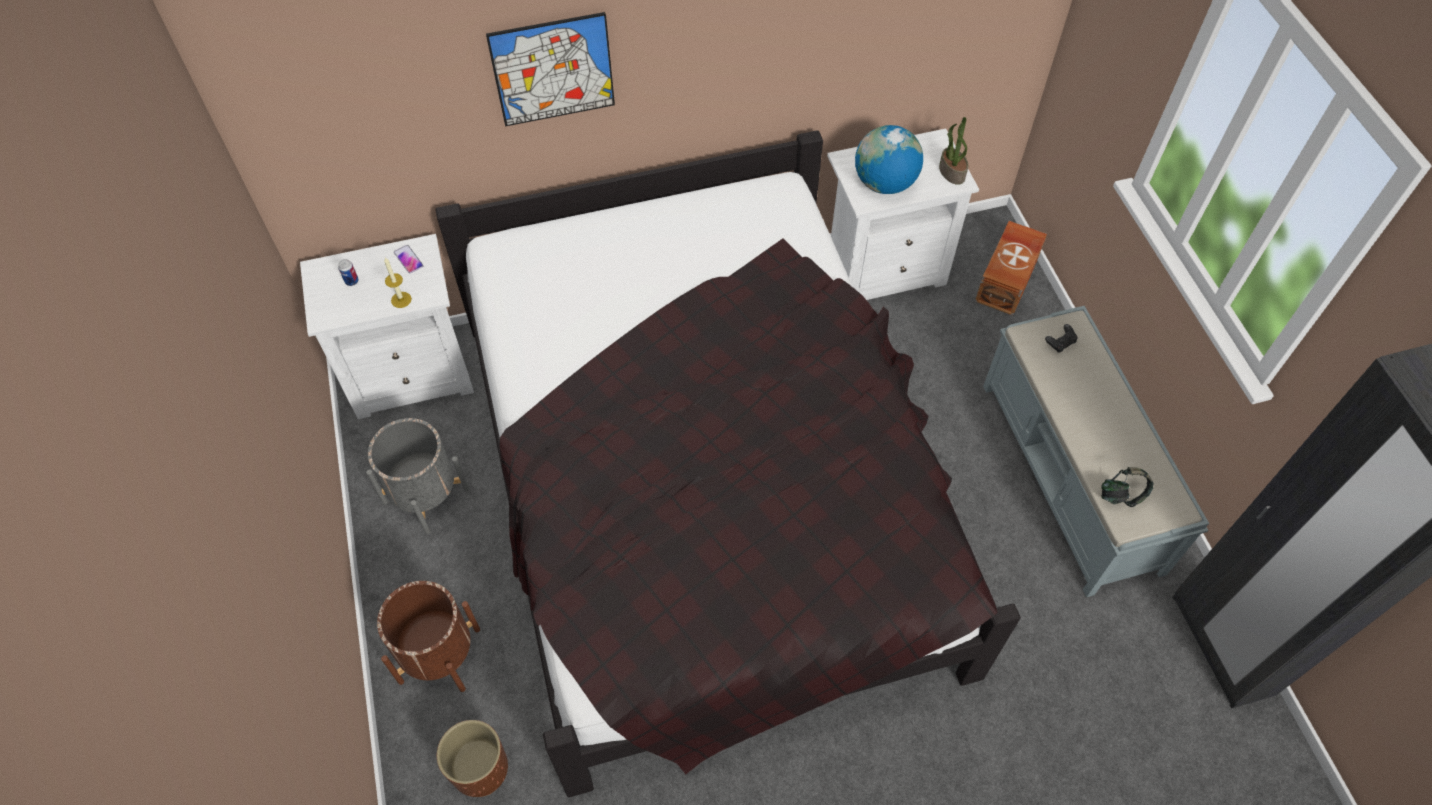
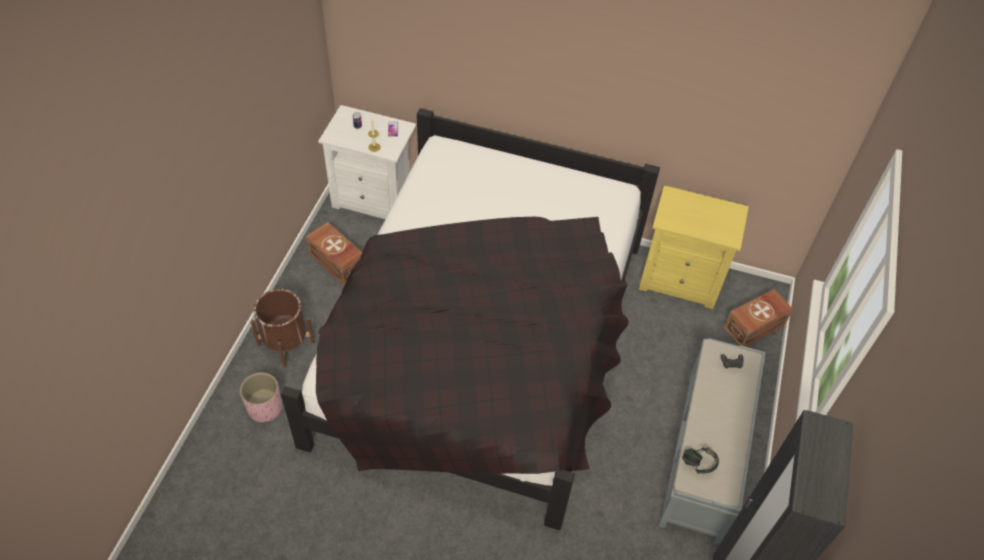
camera: 30 degrees right, 5 degrees down
(426, 495) = (336, 263): grey planter -> brown storage box
(480, 768) = (265, 408): brown planter -> pink planter
(553, 70) = (505, 57): picture -> none
(883, 268) = (680, 280): white nightstand -> yellow nightstand
(884, 183) = (684, 217): globe -> none
(951, 172) = (730, 231): potted plant -> none

